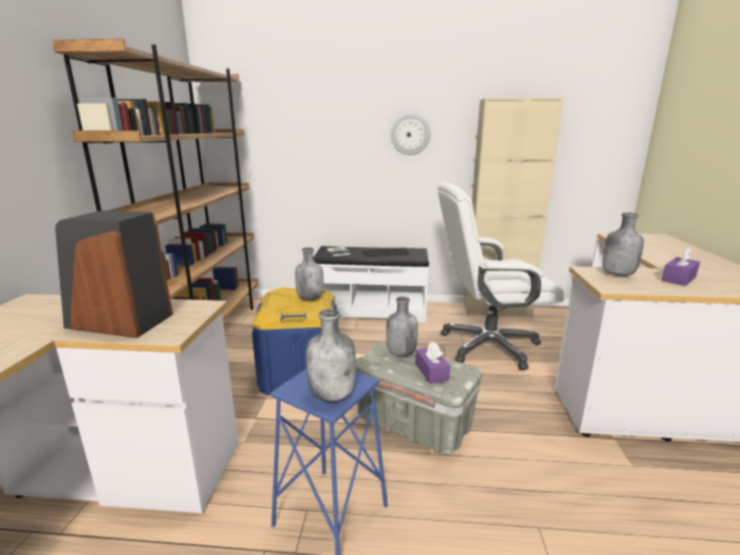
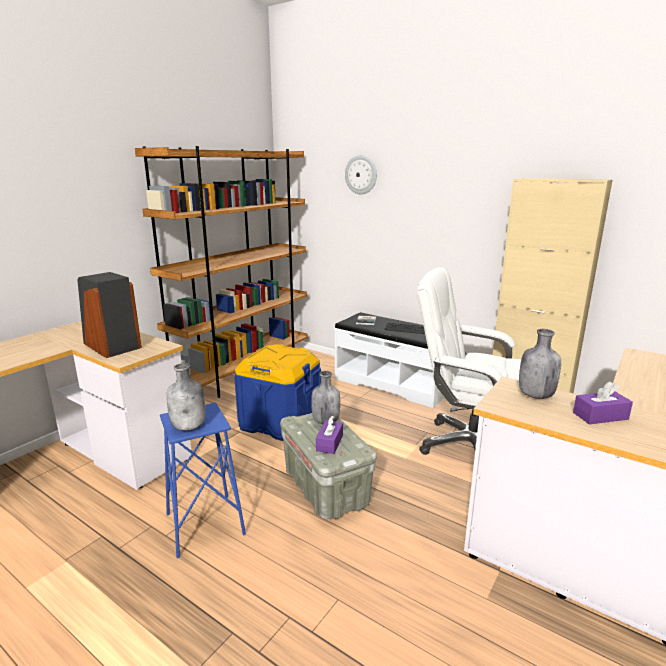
camera: 30 degrees right, 0 degrees up
(310, 298) = (288, 357): grey bottle -> none
(410, 134) = (449, 211): wall clock -> wall clock (361, 175)

